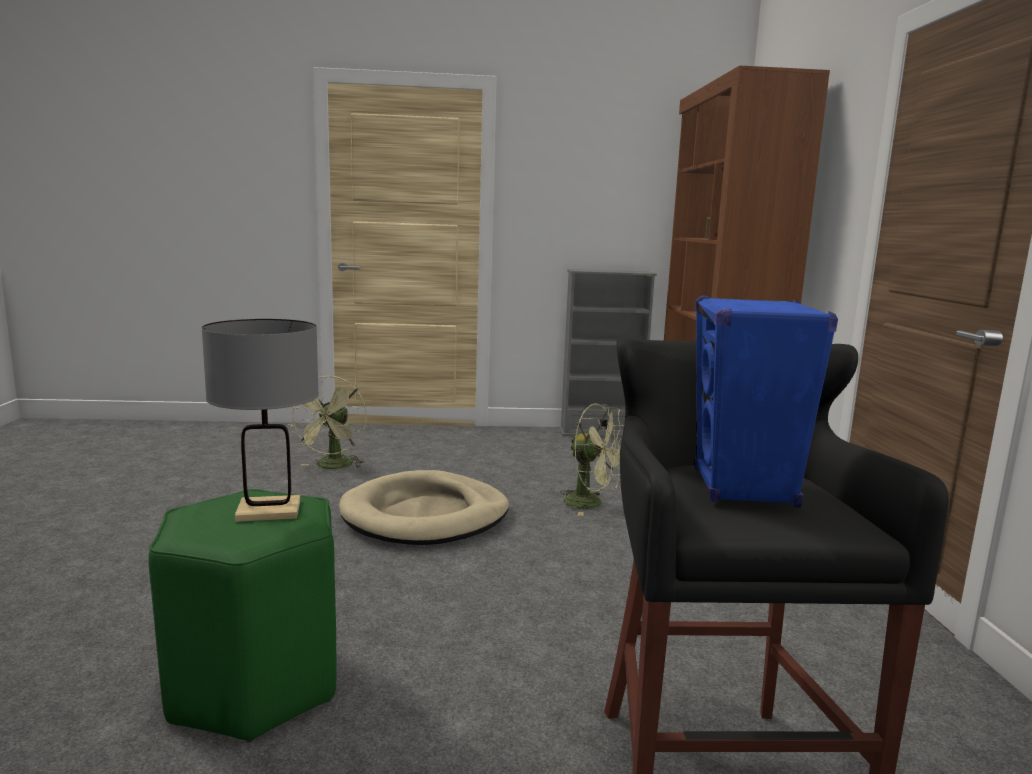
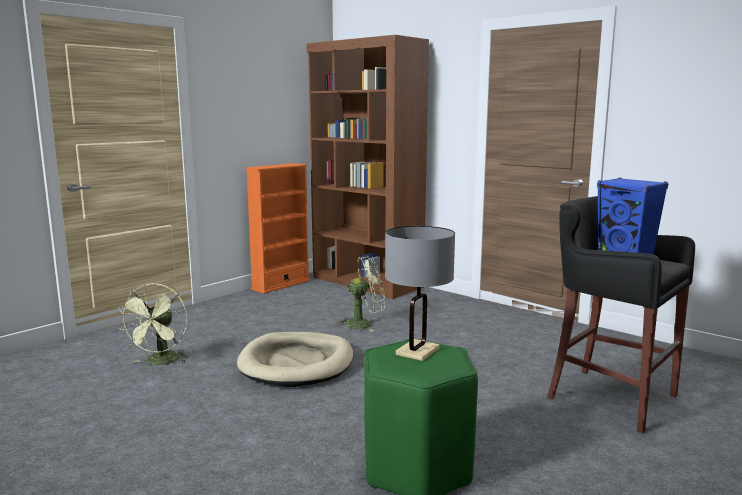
camera: 45 degrees left, 0 degrees up
(332, 467) = (160, 362): green fan -> green fan turned 45 degrees clockwise
(601, 432) = (281, 285): grey bookcase -> orange bookcase

